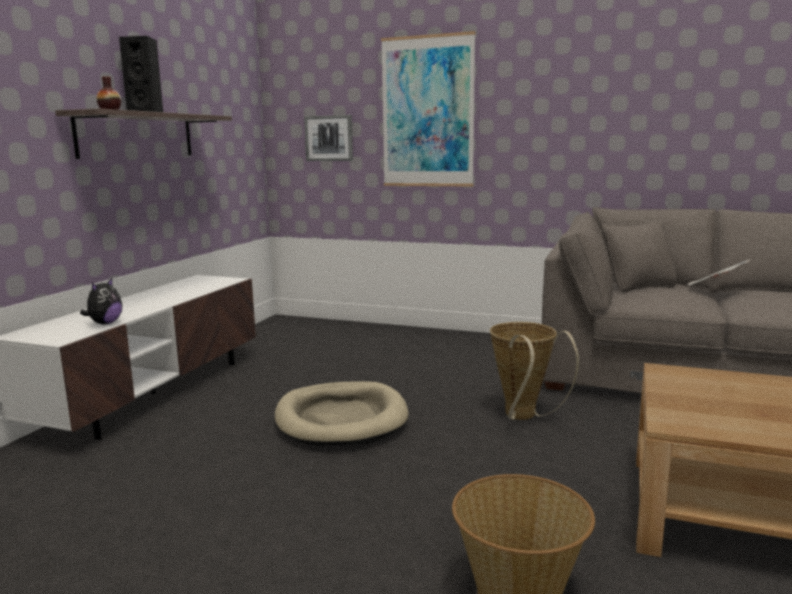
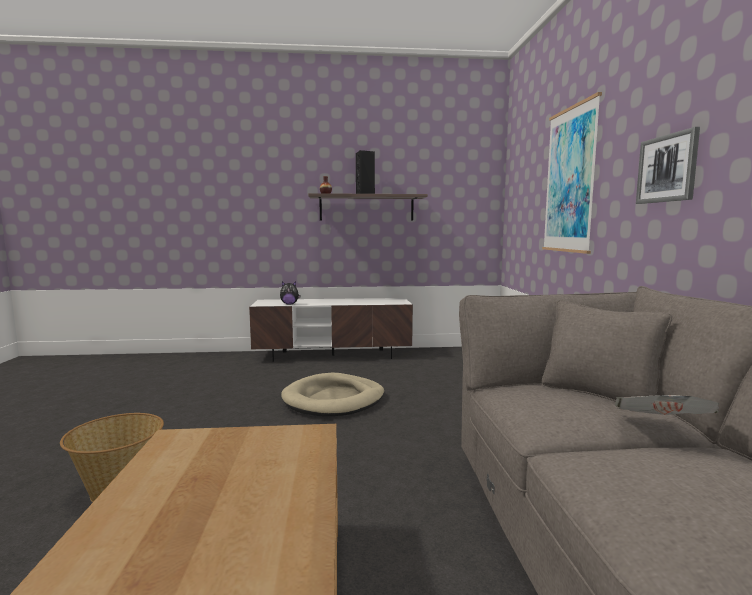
camera: 65 degrees right, 5 degrees down
(329, 138) = (525, 208): picture -> picture (667, 168)
(523, 417) = (389, 457): basket -> none

